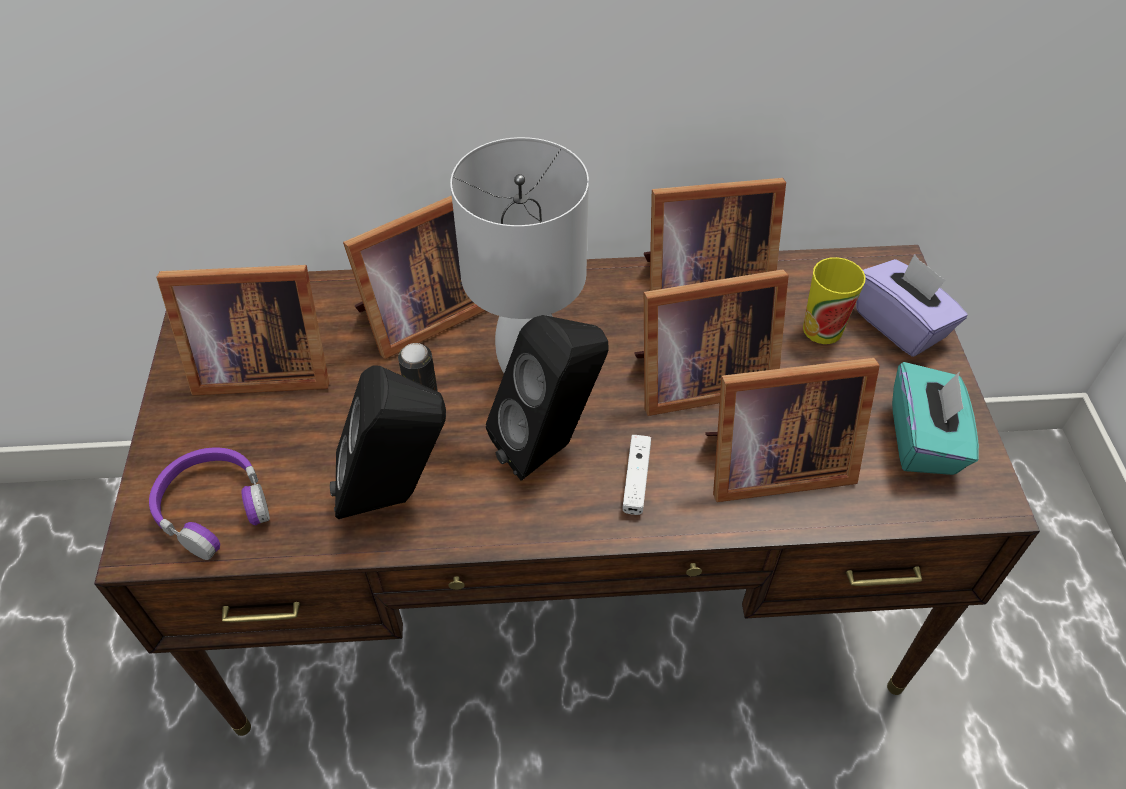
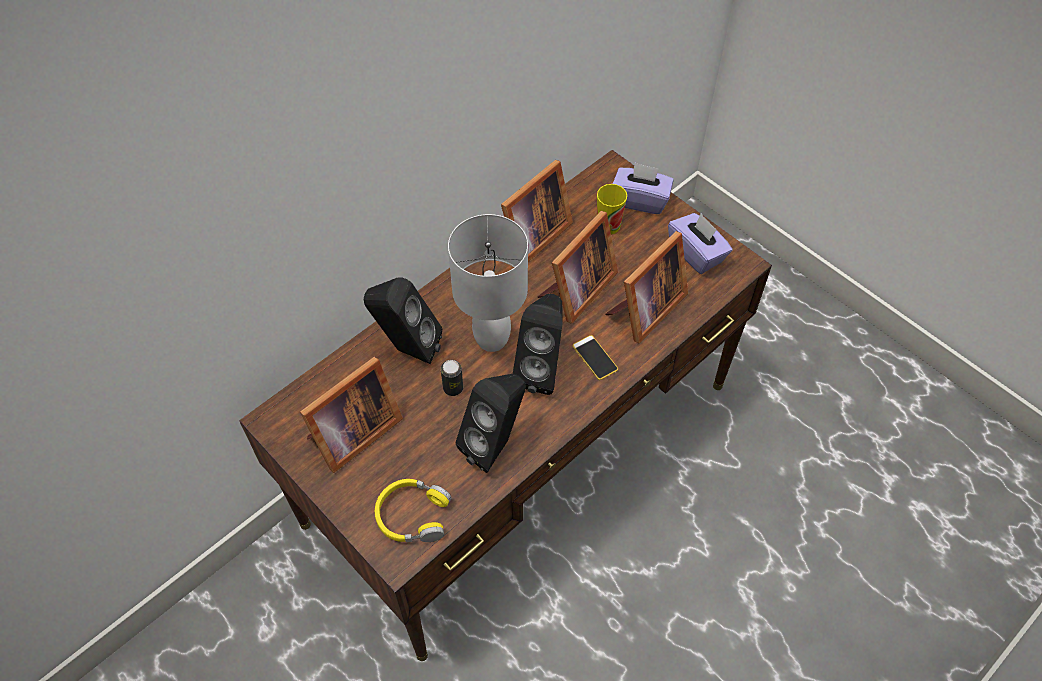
camera: 40 degrees left, 5 degrees up
(214, 508) = (412, 515): purple headphones -> yellow headphones
(420, 316) = (407, 348): picture frame -> black speaker
(636, 479) = (595, 358): white game controller -> phone
(923, 440) = (696, 253): turquoise tissue box -> purple tissue box

